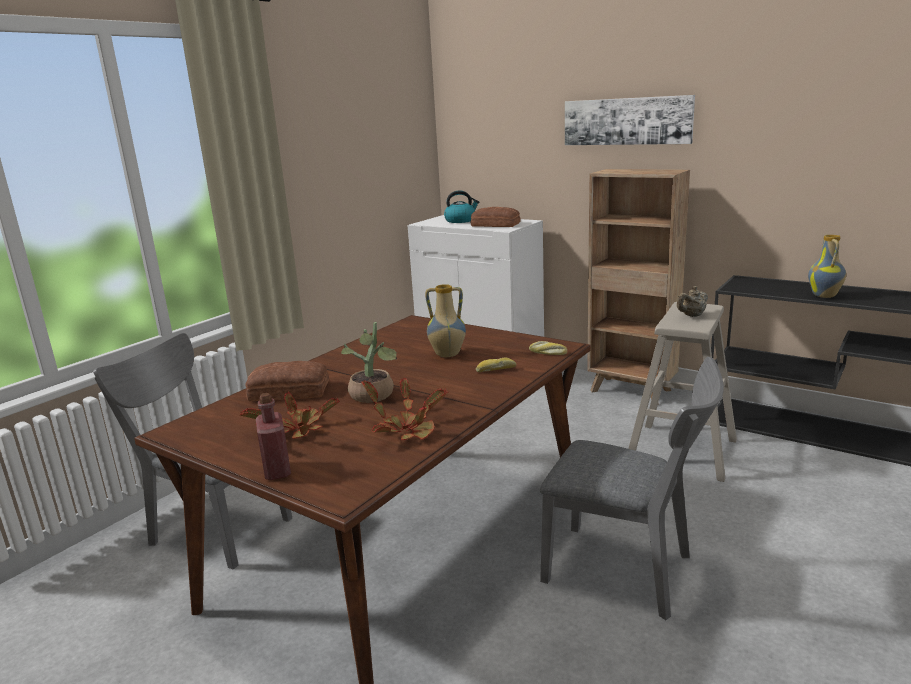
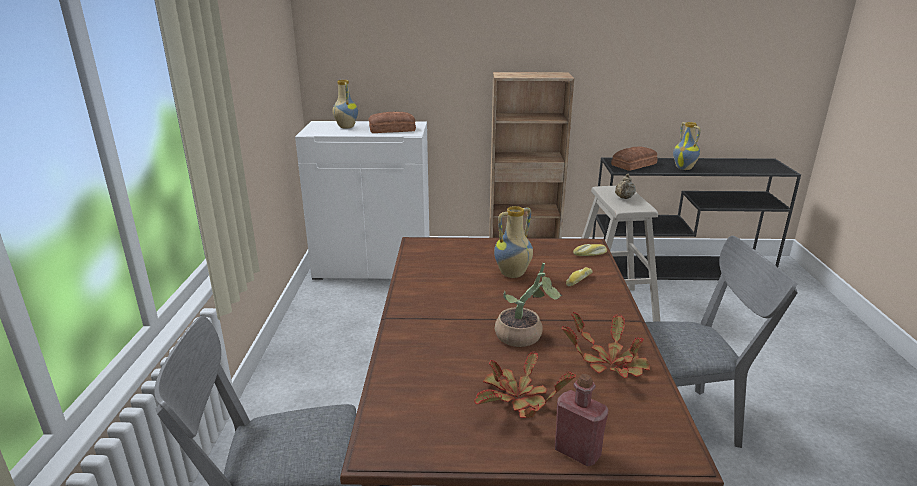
camera: 35 degrees left, 5 degrees up
(290, 392) = (432, 356): bread -> bread (635, 164)
(460, 220) = (345, 127): kettle -> vase
(627, 121) = (508, 28): picture -> none

